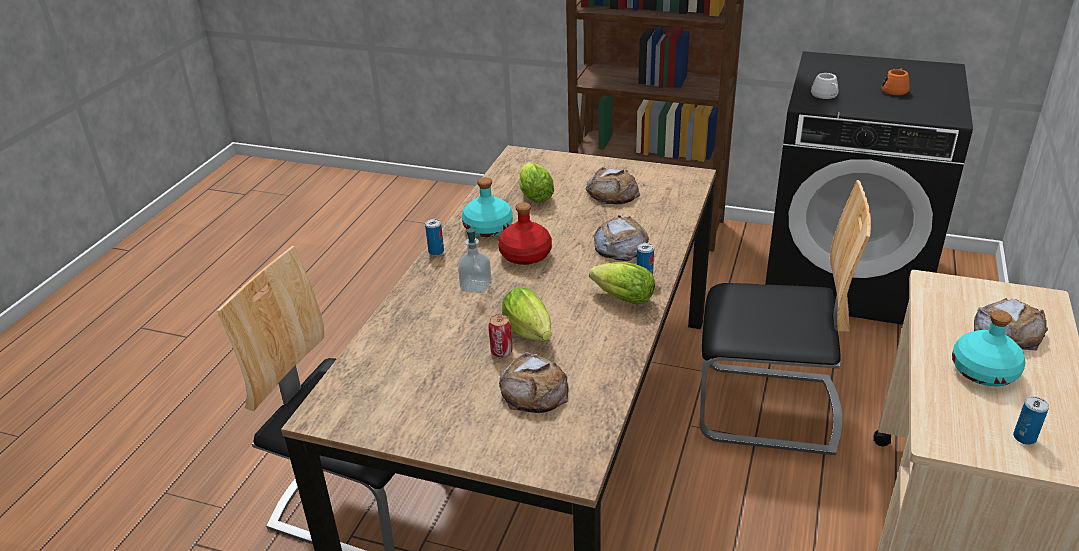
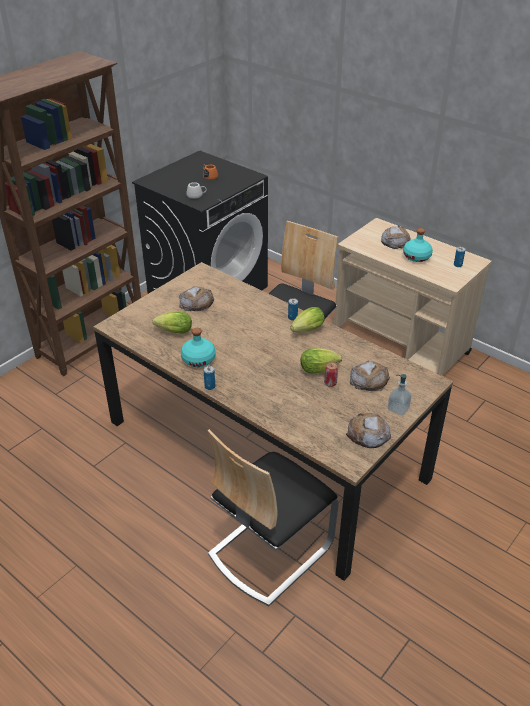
camera: 70 degrees left, 5 degrees up
(476, 286) = (260, 378): soap dispenser -> soap dispenser (398, 409)
(525, 255) = (240, 352): red bottle -> none
(620, 245) = (256, 316): bread -> bread (368, 434)

